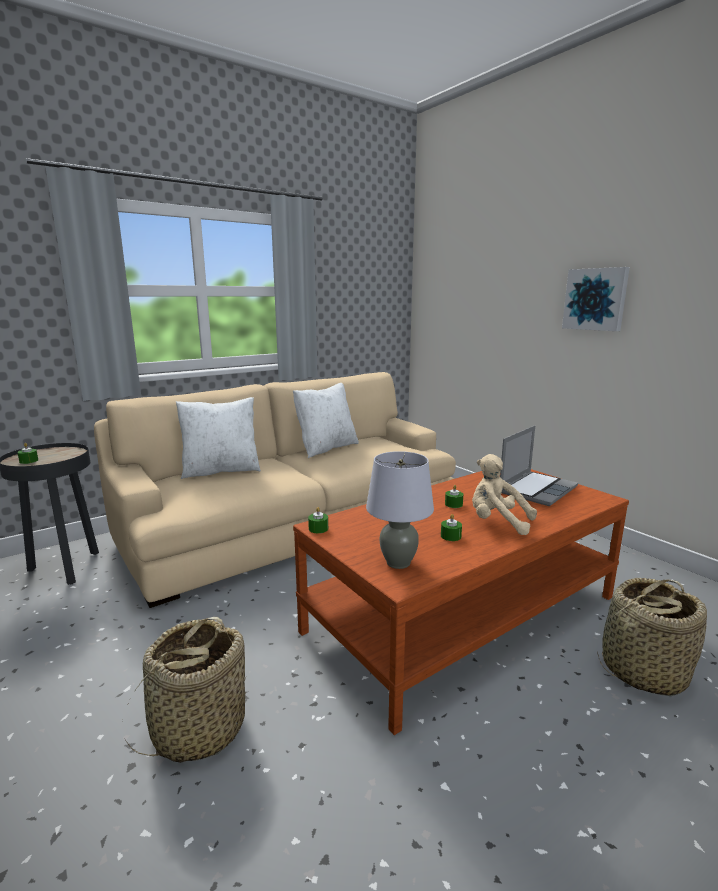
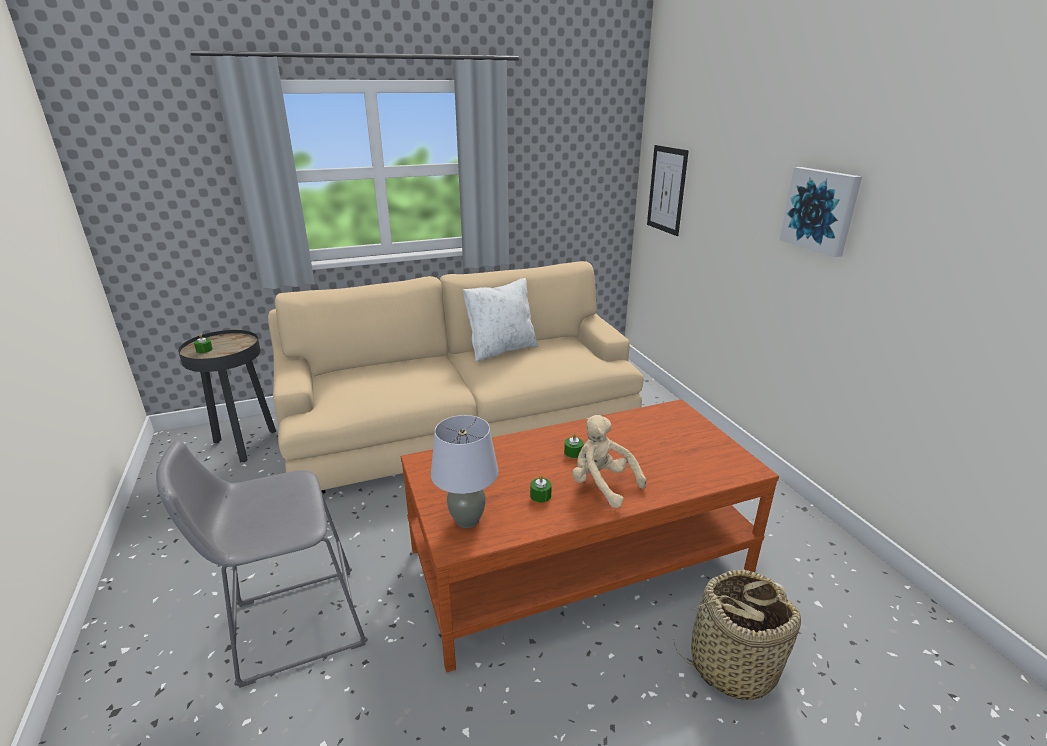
camera: 15 degrees right, 10 degrees up
(198, 728) = (291, 626): basket -> grey stool
(221, 470) = (382, 369): white pillow -> none
(318, 528) = (420, 464): green candle -> none
(443, 311) = (667, 190): none -> picture
(537, 489) = (681, 444): laptop -> none

